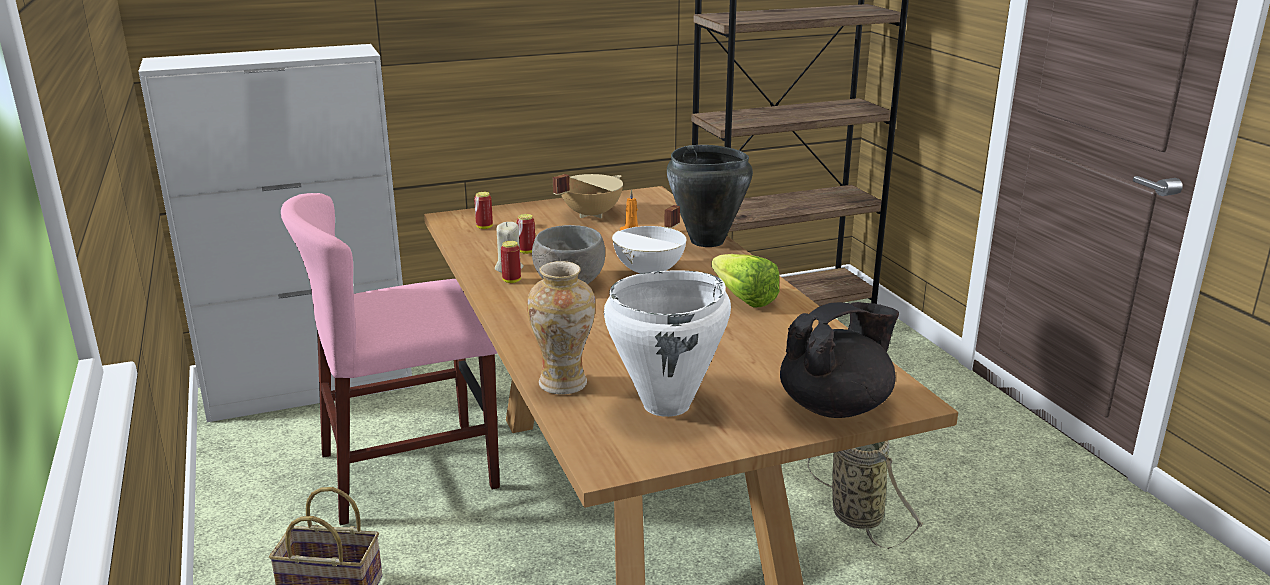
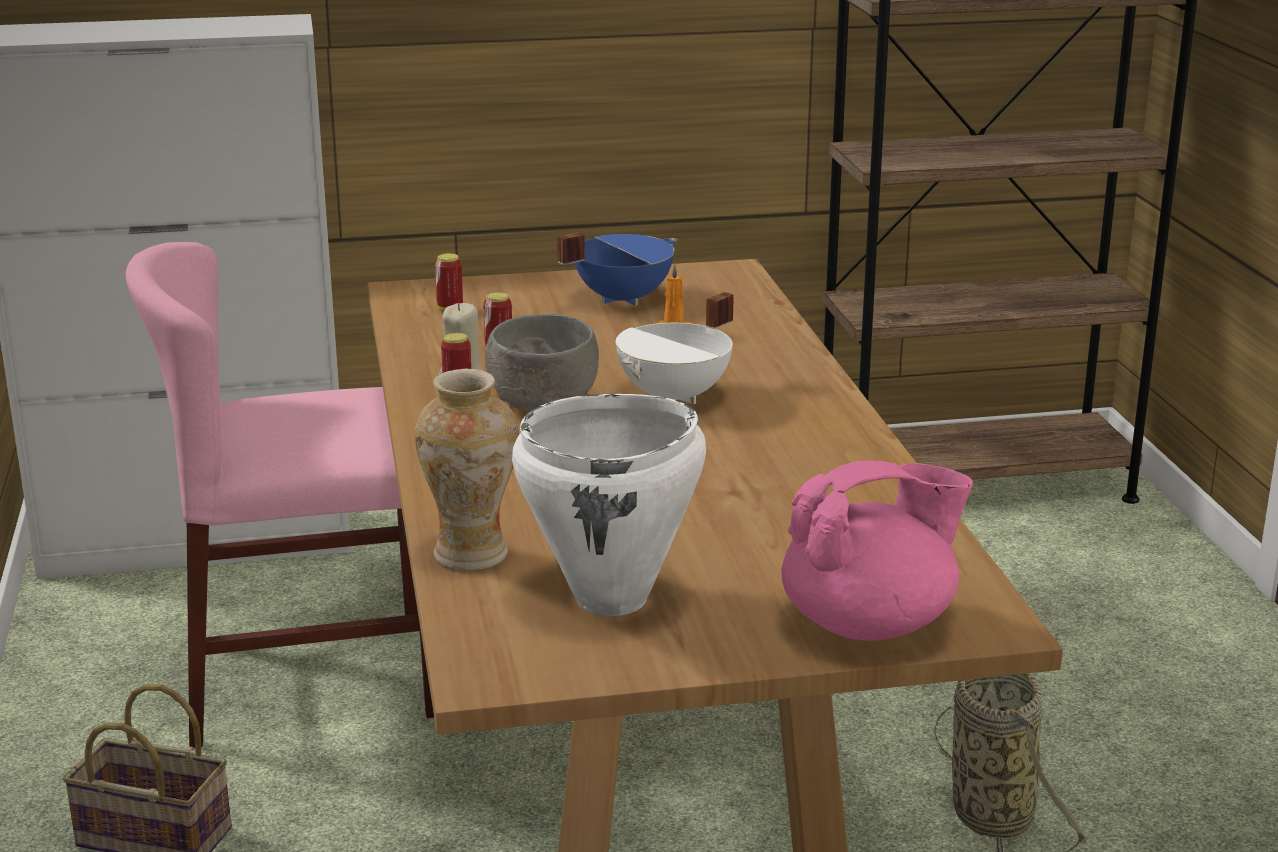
camera: 10 degrees right, 0 degrees up
(590, 214) = (621, 298): beige cooking pot -> blue cooking pot
(707, 241) = (787, 353): black cooking pot -> none
(740, 297) = (800, 444): lettuce -> none
(836, 407) = (870, 624): black teapot -> pink teapot

